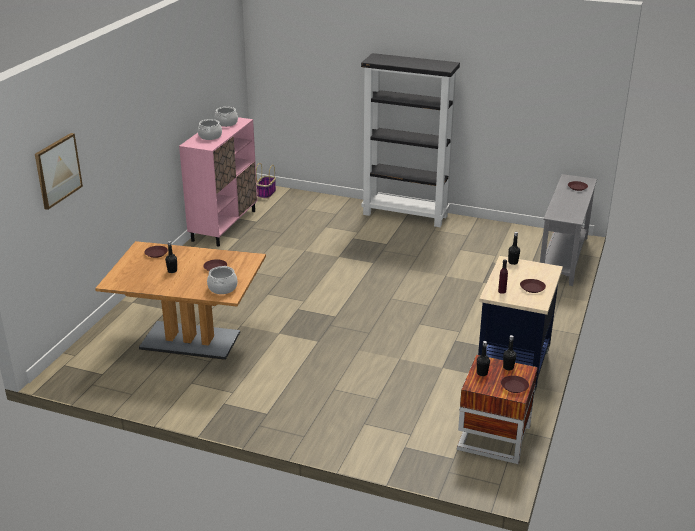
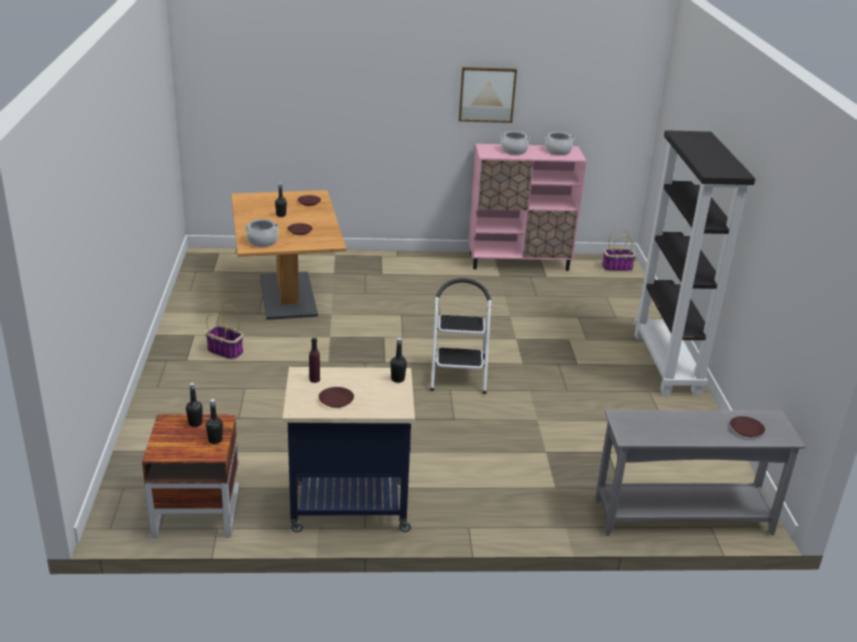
camera: 65 degrees right, 0 degrees up
(57, 170) = (265, 82): picture -> picture (487, 94)
(266, 389) = (226, 351): none -> basket
(370, 290) = (458, 373): none -> step ladder
(514, 386) = (175, 449): brown plate -> none

